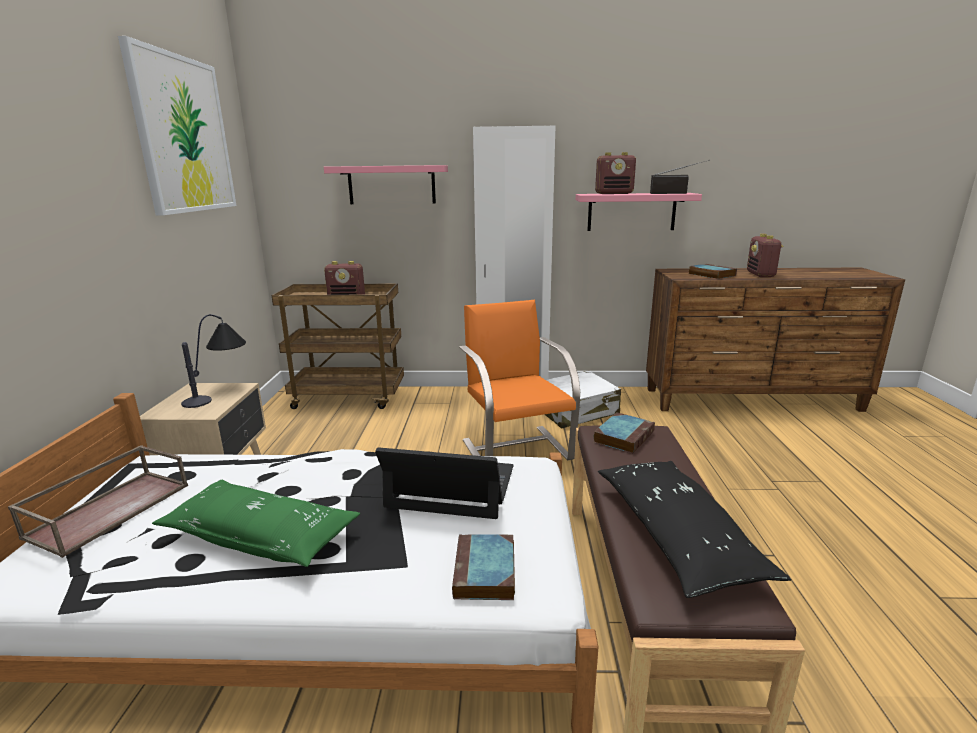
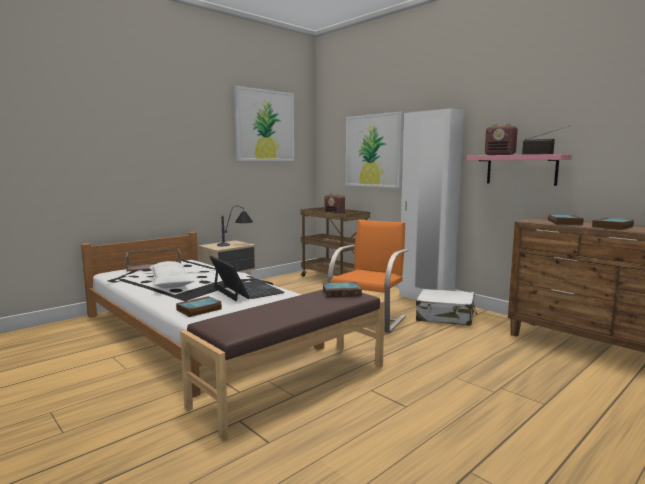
camera: 45 degrees right, 10 degrees down
(261, 536) = (170, 283): green pillow -> white pillow
(391, 185) = (373, 151): pink shelf -> picture
(675, 537) = (260, 317): black pillow -> none
(760, 275) = (612, 227): radio -> book

